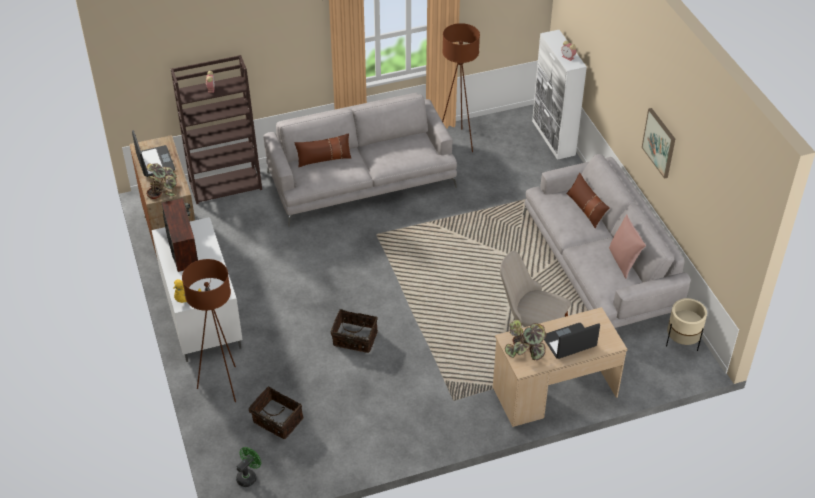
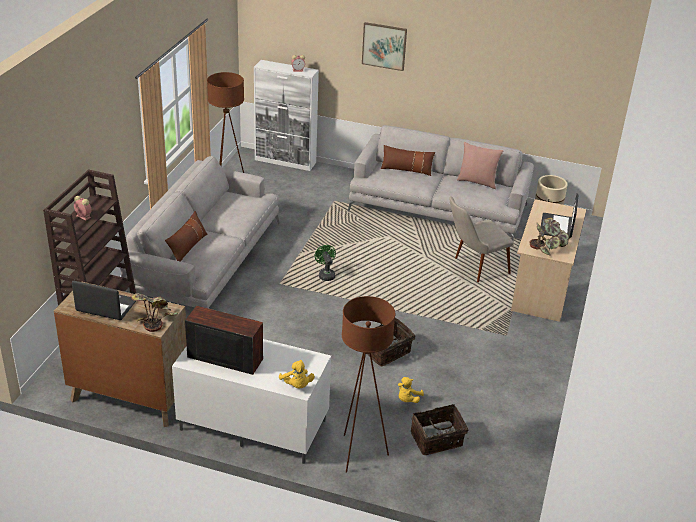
camera: 55 degrees left, 10 degrees down
(248, 476) = (487, 488): green fan -> green fan (325, 274)
(308, 381) = (407, 399): none -> yellow plush toy
(659, 142) = (452, 76): picture -> picture (384, 46)

